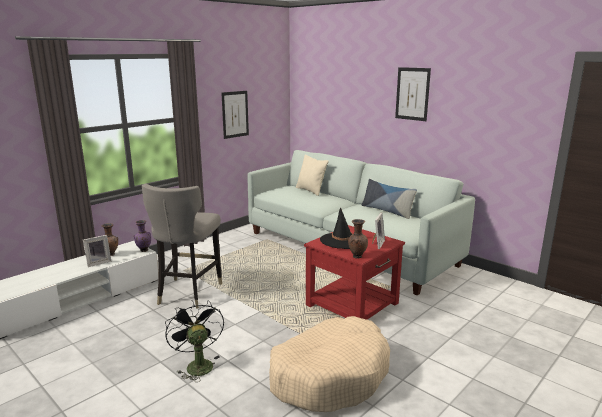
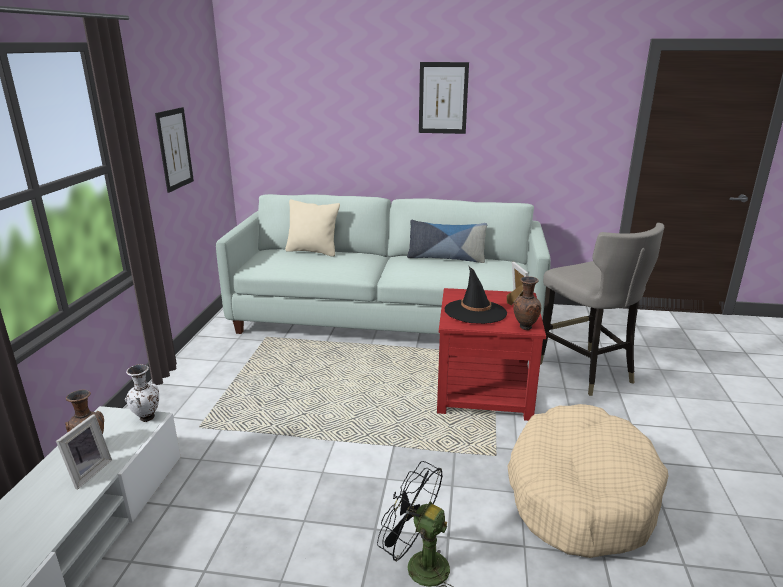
camera: 35 degrees left, 5 degrees up
(144, 250) = (147, 418): purple vase -> white vase
(188, 293) = (257, 461): grey stool -> grey stool (586, 372)

